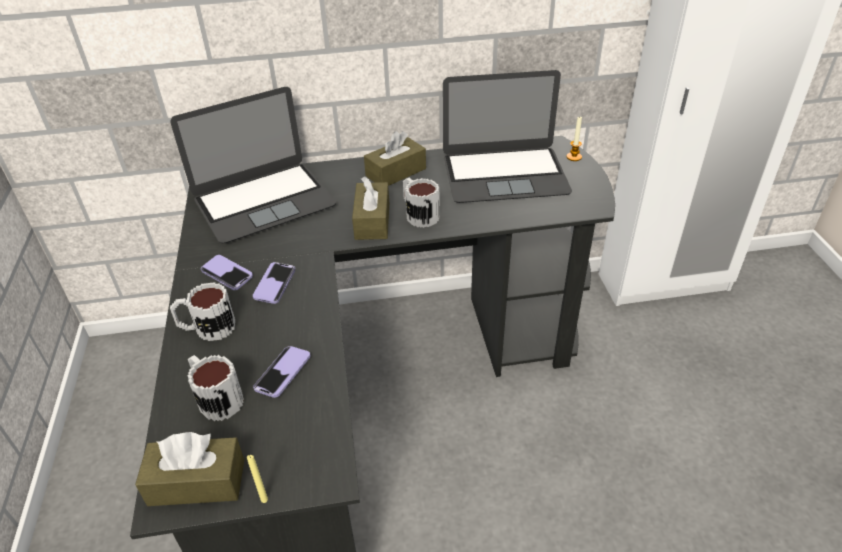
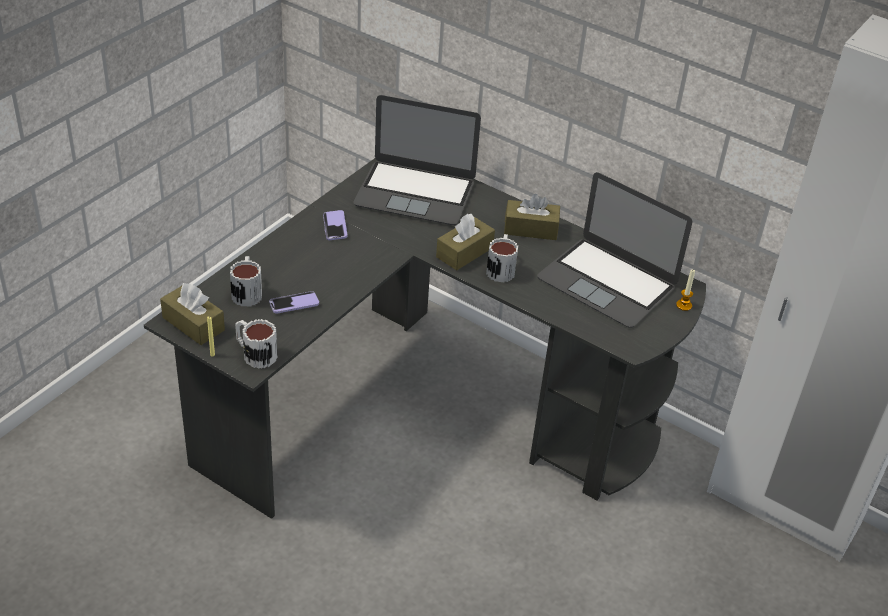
camera: 40 degrees right, 0 degrees up
(207, 328) = (286, 251): mug -> mug (255, 353)
(274, 284) = (353, 251): phone -> none

